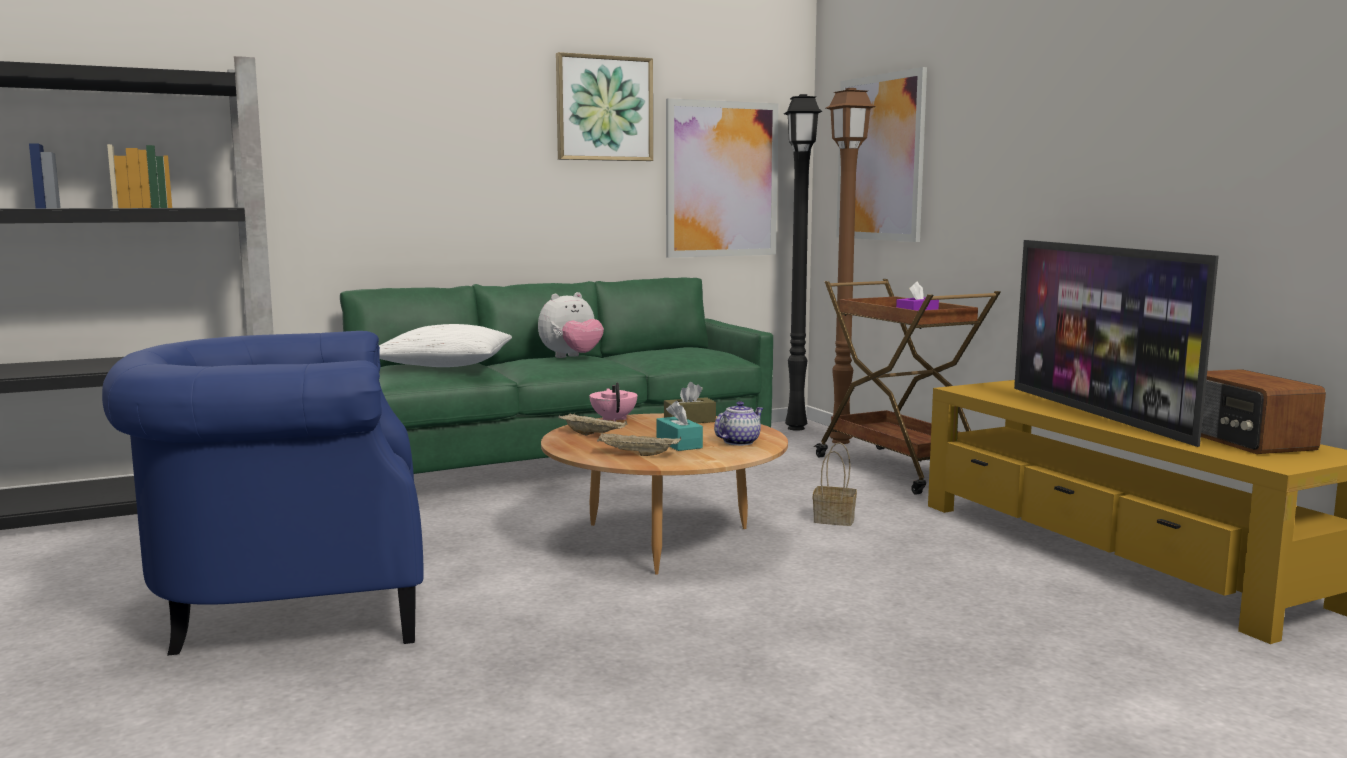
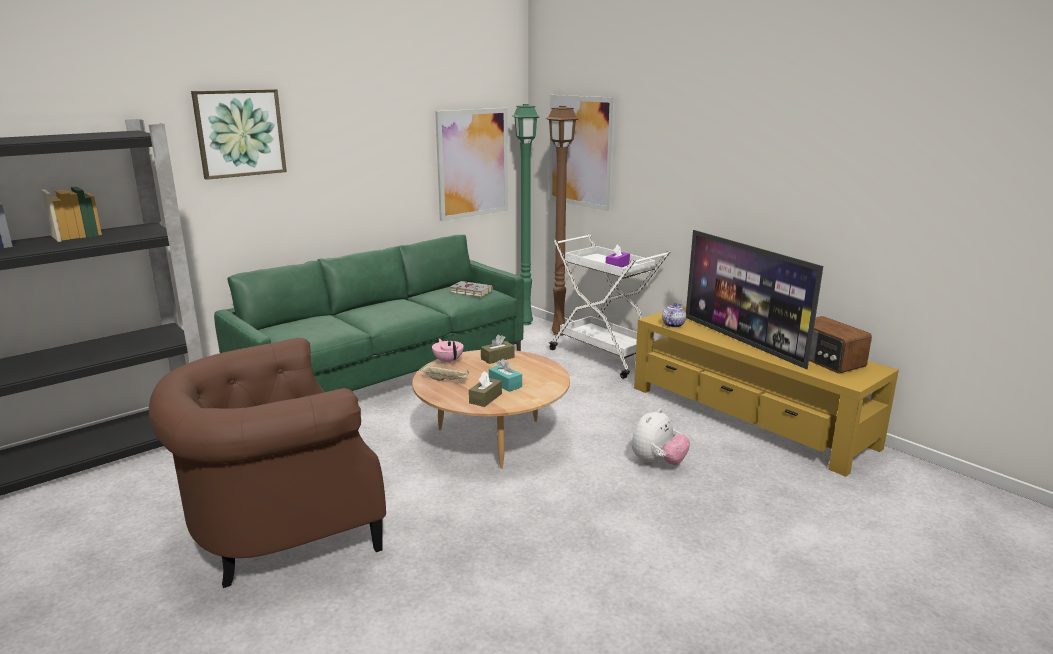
camera: 15 degrees left, 10 degrees up
(289, 609) = (281, 534): blue armchair -> brown armchair
(445, 365) = (315, 324): white pillow -> none
(571, 357) = (394, 305): plush toy -> plush toy (657, 463)
(604, 108) = (395, 122): picture -> picture (240, 133)
(636, 454) = (485, 398): beige tray -> brown tissue box
(690, 351) = (470, 291): none -> grey book
(739, 442) = (541, 378): teapot -> teapot (673, 324)
(797, 428) = (526, 323): black floor lamp -> green floor lamp
(835, 520) = (586, 407): basket -> none
(897, 470) = (604, 358): brown cart -> white cart

